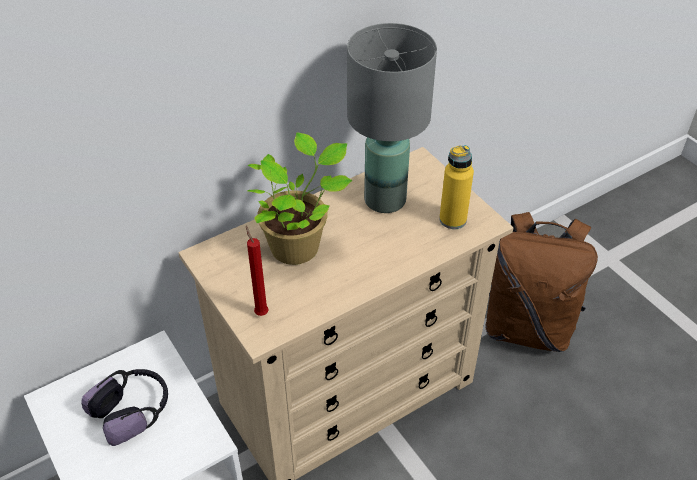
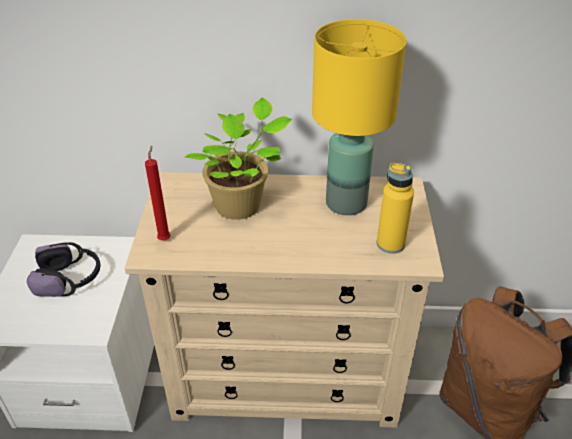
camera: 35 degrees right, 5 degrees down
(384, 200) = (345, 203): grey table lamp -> yellow table lamp

